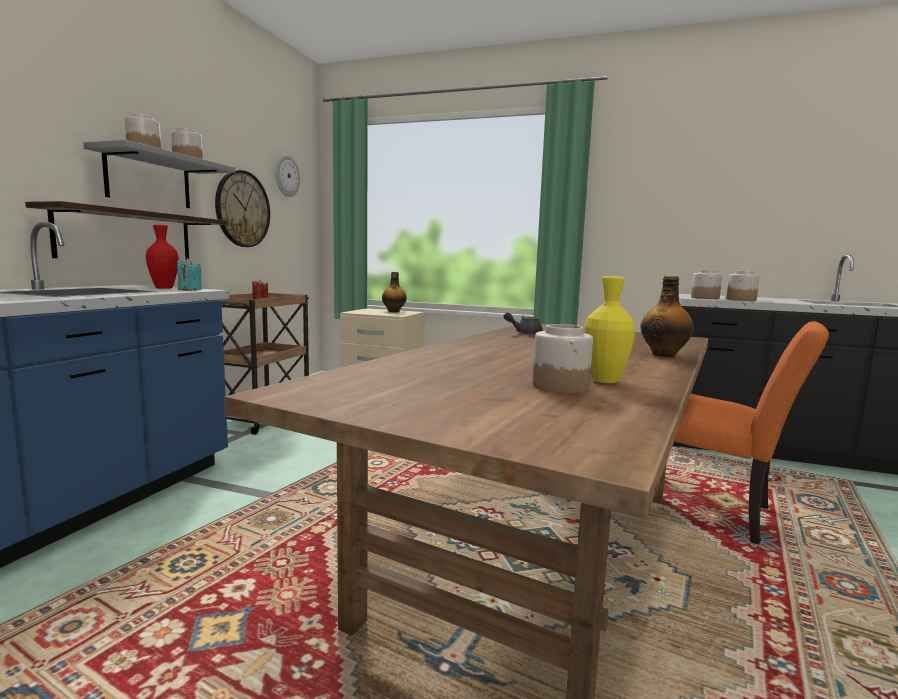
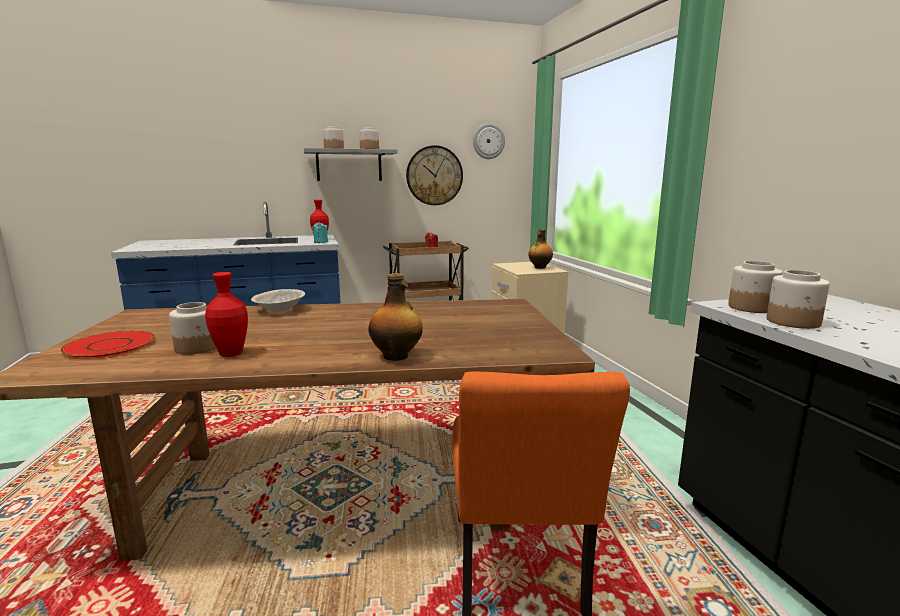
camera: 55 degrees right, 5 degrees up
(127, 236) = (332, 203): shelf -> none
(430, 355) = (280, 310): none -> beige bowl
(488, 413) = (109, 346): none -> red plate
(524, 333) = (441, 309): grey teapot -> none
(605, 381) = (231, 354): yellow vase -> red vase

